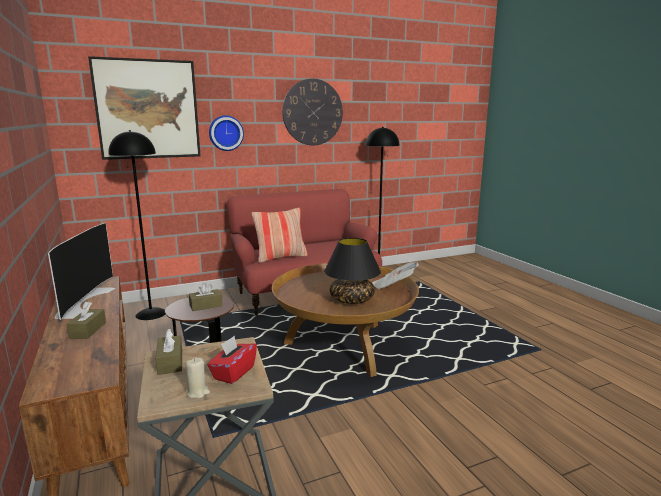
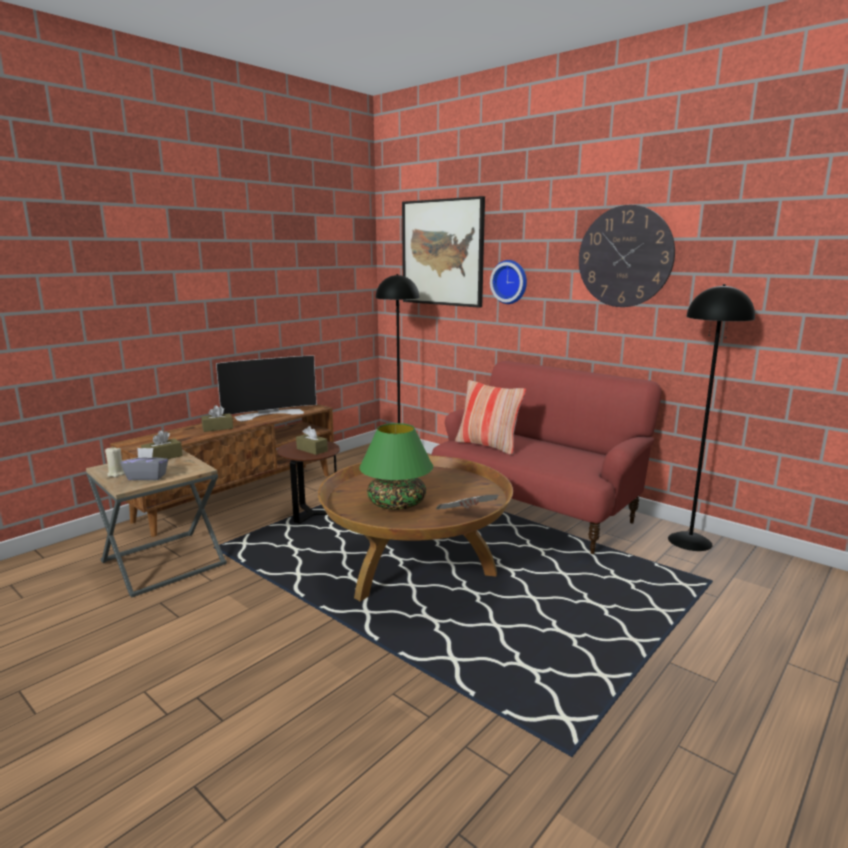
camera: 65 degrees right, 0 degrees up
(233, 373) = (147, 477): red tissue box -> grey tissue box
(352, 299) = (396, 504): black table lamp -> green table lamp

